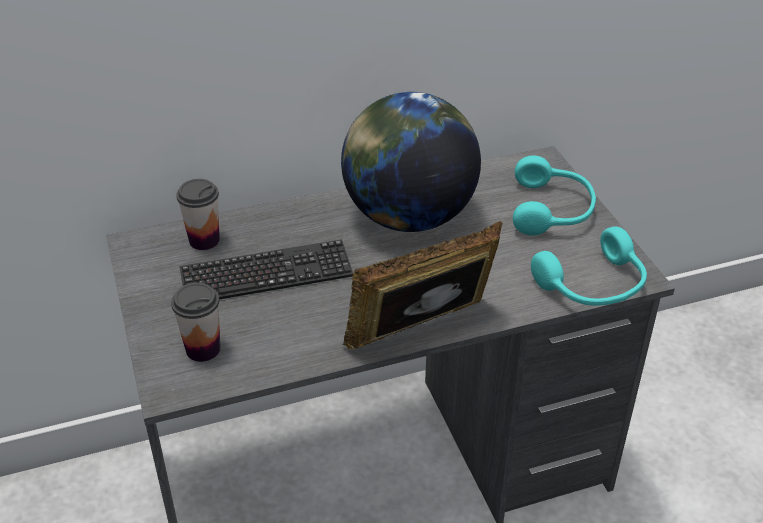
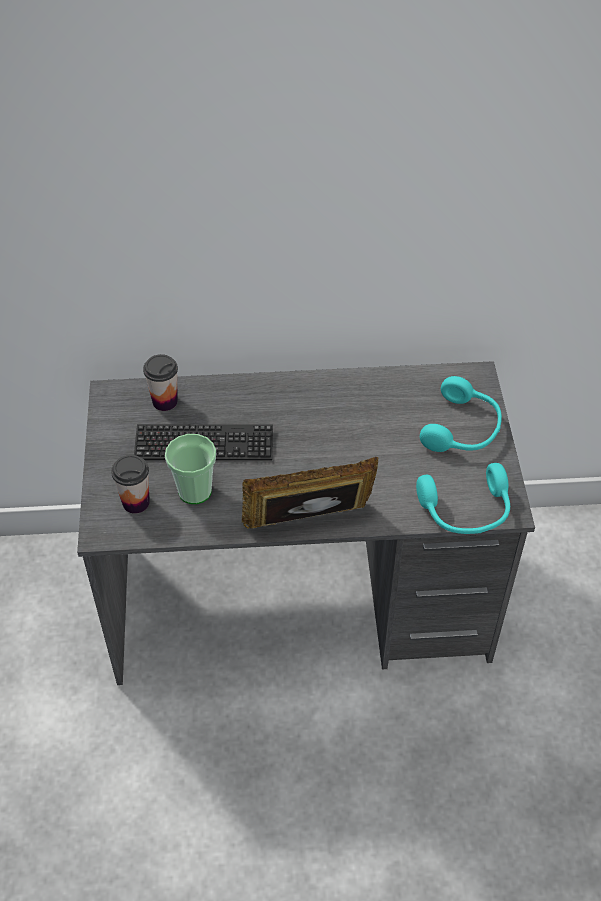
camera: 15 degrees right, 10 degrees up
(272, 324) = (195, 491): none -> cup
(408, 217) = (337, 411): globe -> none

